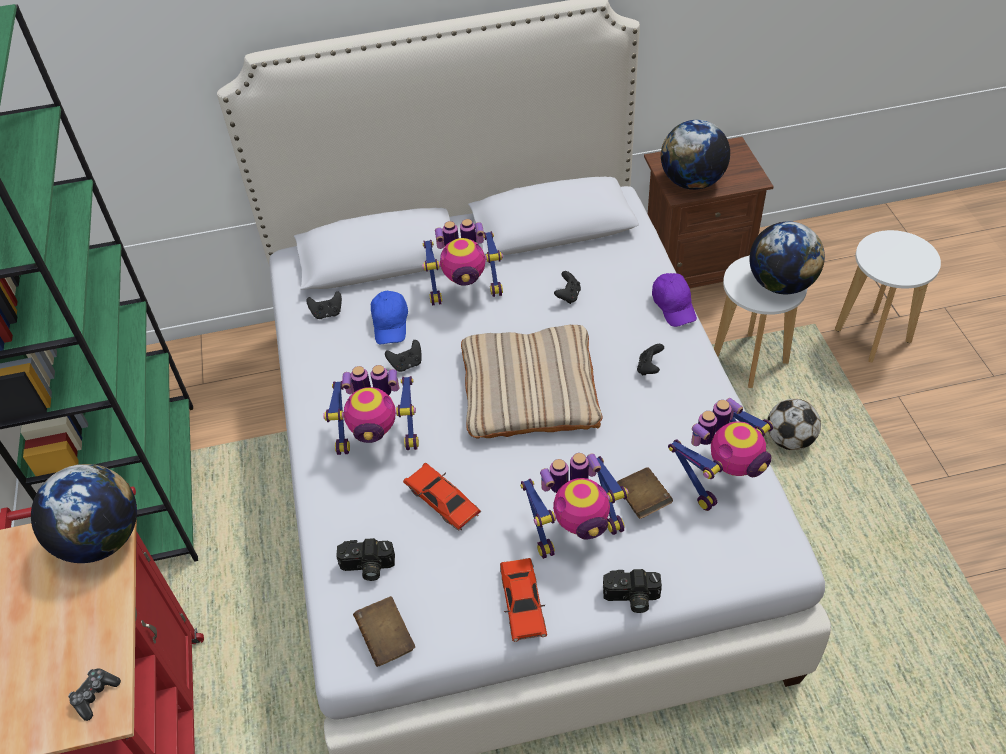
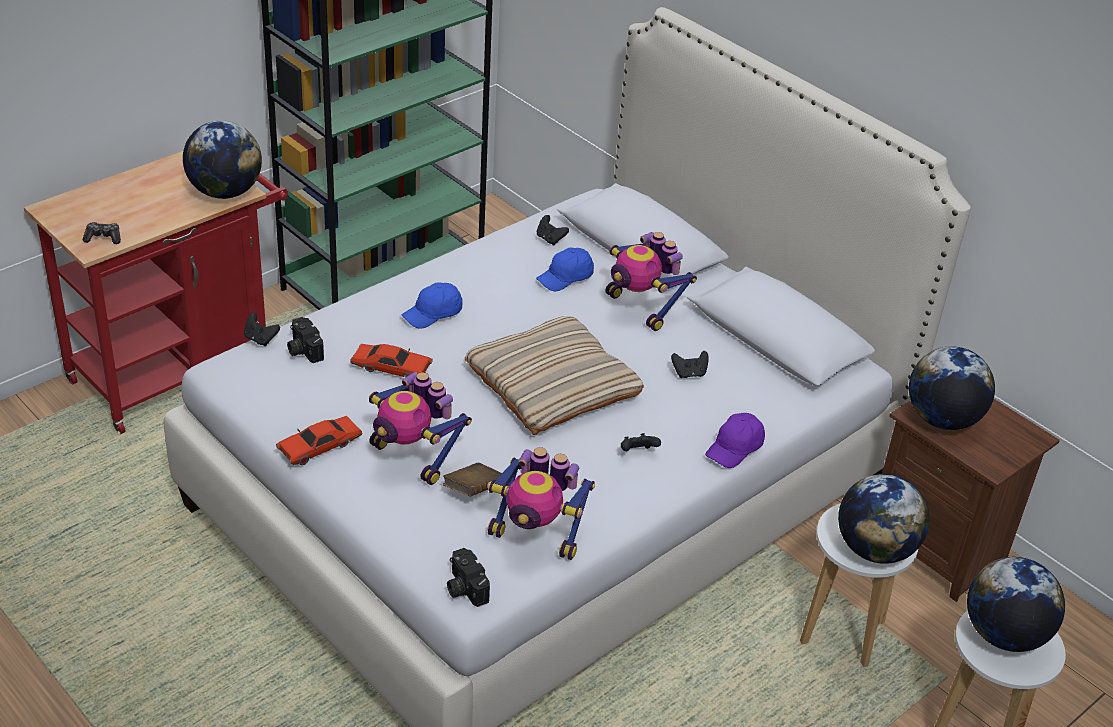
camera: 55 degrees right, 10 degrees down
(379, 439) = (433, 314): toy robot -> blue cap
(386, 638) = (246, 383): brown book -> none
(406, 364) = (527, 302): black game controller -> black game controller (260, 339)
(442, 502) = (391, 368): red toy car -> red toy car turned 90 degrees clockwise
(631, 598) = (363, 510): camera -> camera (464, 587)
(789, 440) = (752, 696): football -> none
(890, 257) = (1004, 635): none -> globe

